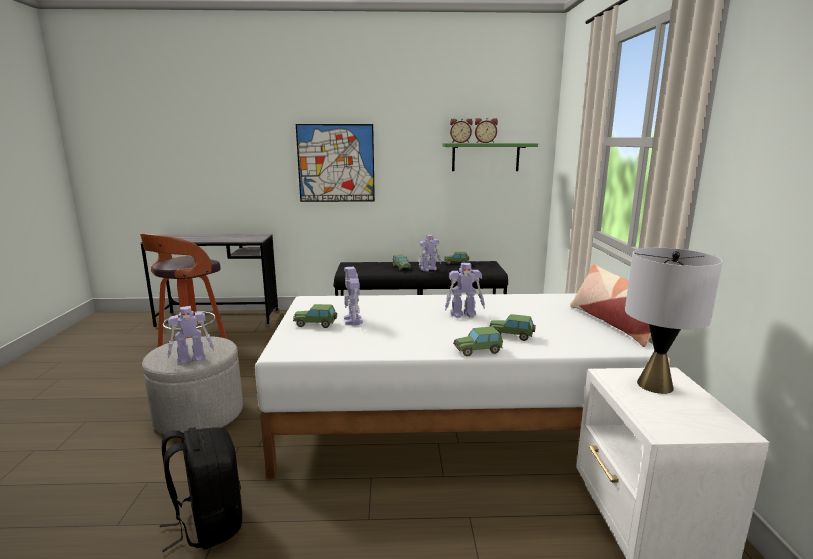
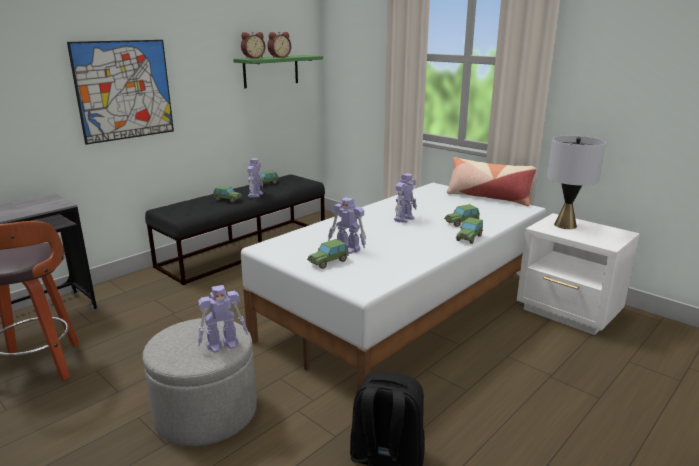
camera: 45 degrees left, 5 degrees up
(192, 359) = (223, 345): toy robot -> toy robot turned 45 degrees clockwise

